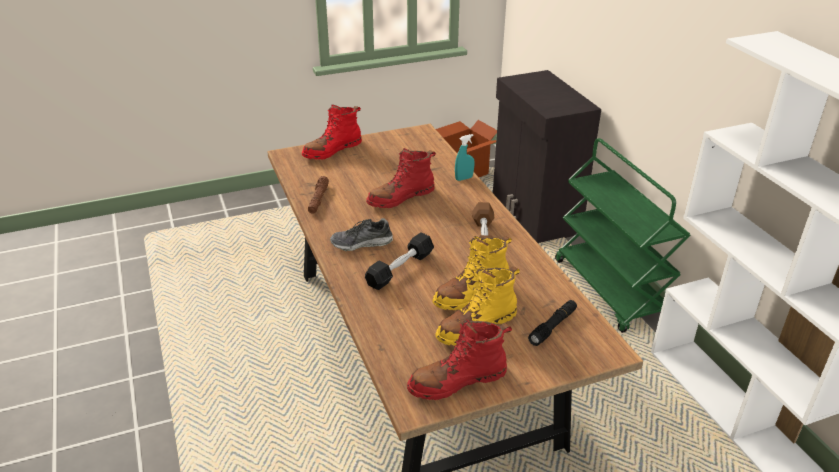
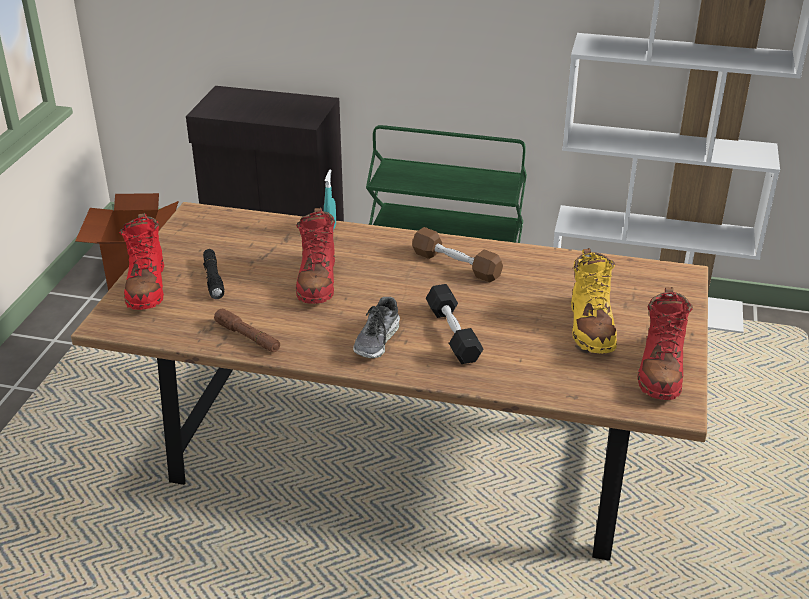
camera: 55 degrees left, 0 degrees up
(471, 293) = (536, 309): yellow boot -> none
(553, 327) = (628, 287): black flashlight -> black flashlight (213, 279)

